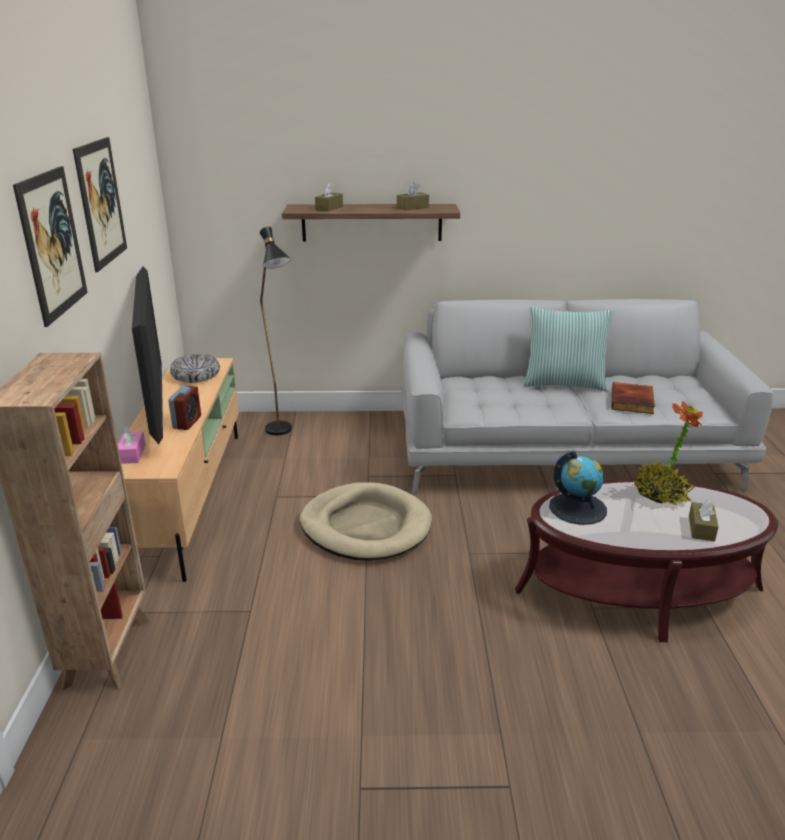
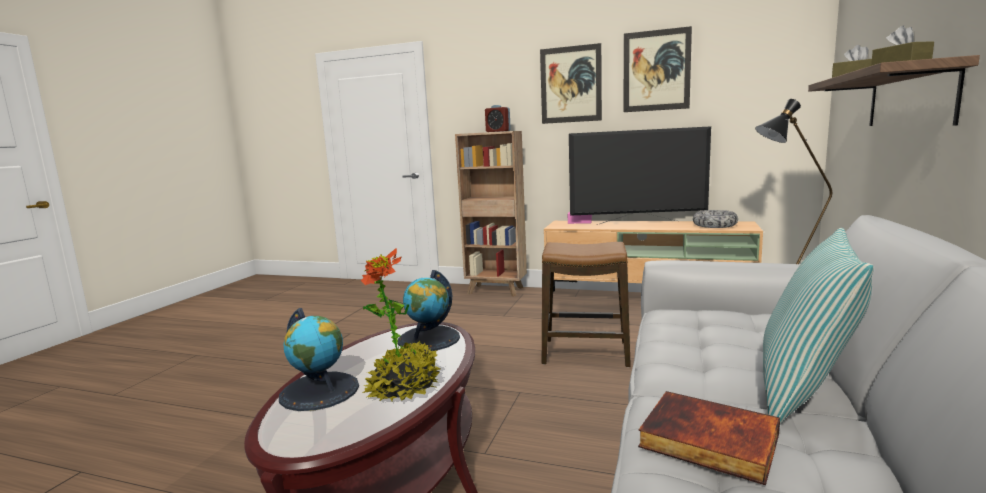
camera: 110 degrees right, 15 degrees down
(187, 422) = (622, 227): alarm clock -> alarm clock (498, 131)
(365, 526) = (586, 353): beige dog bed -> stool
(701, 528) = (320, 391): brown tissue box -> globe

